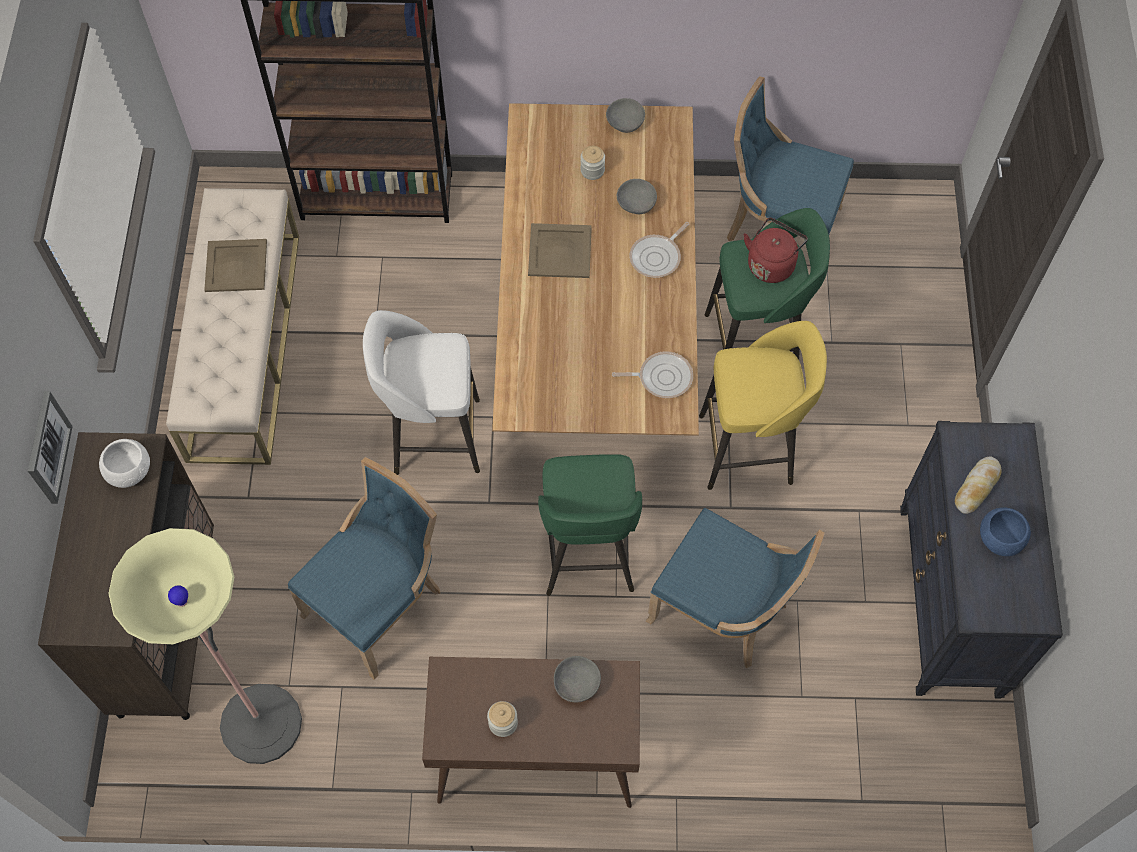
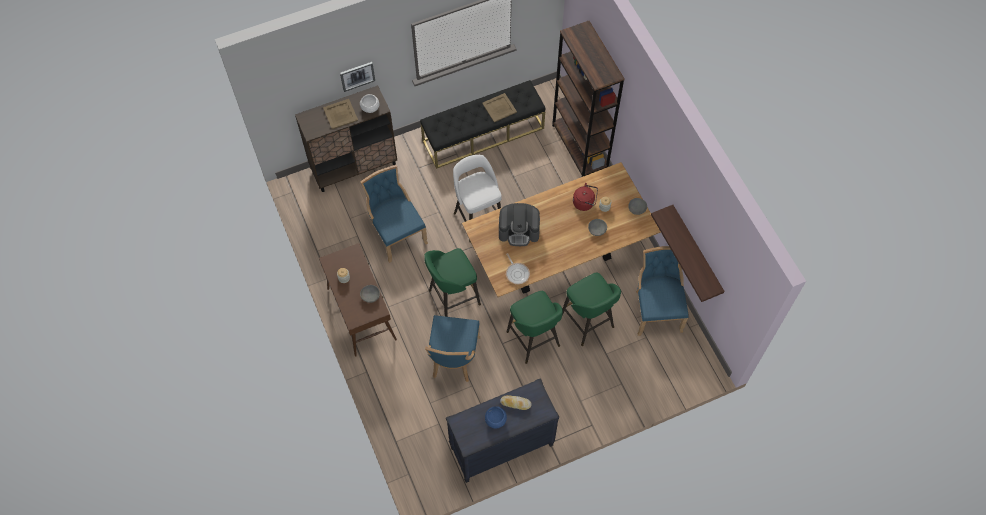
camera: 65 degrees right, 0 degrees up
(244, 344) = (483, 134): beige bench -> black bench
(261, 724) = (331, 216): floor lamp -> none
(379, 603) = (396, 233): blue chair -> blue chair turned 135 degrees counterclockwise
(560, 251) = (557, 212): beige tray -> beige tray (340, 114)
(567, 334) = (519, 230): none -> coffee machine
(657, 257) = (574, 248): frying pan -> none
(749, 449) = (534, 340): yellow stool -> green stool
(771, 263) = (596, 294): red kettle -> red kettle (585, 203)
(791, 54) = (696, 252): none -> shelf

